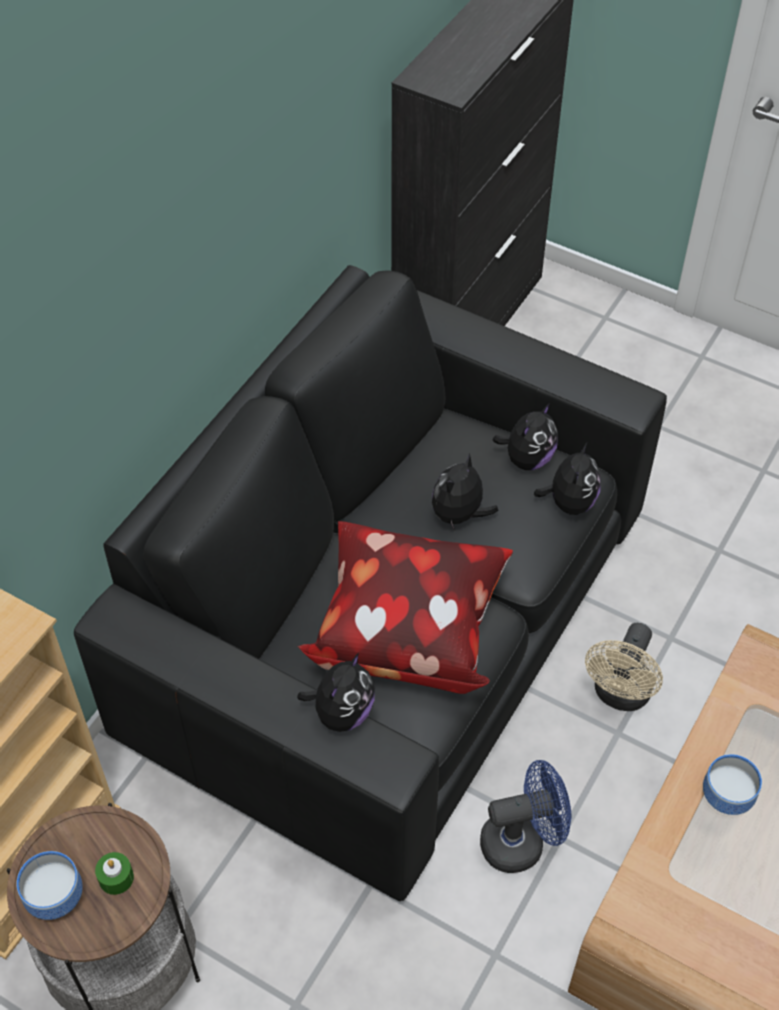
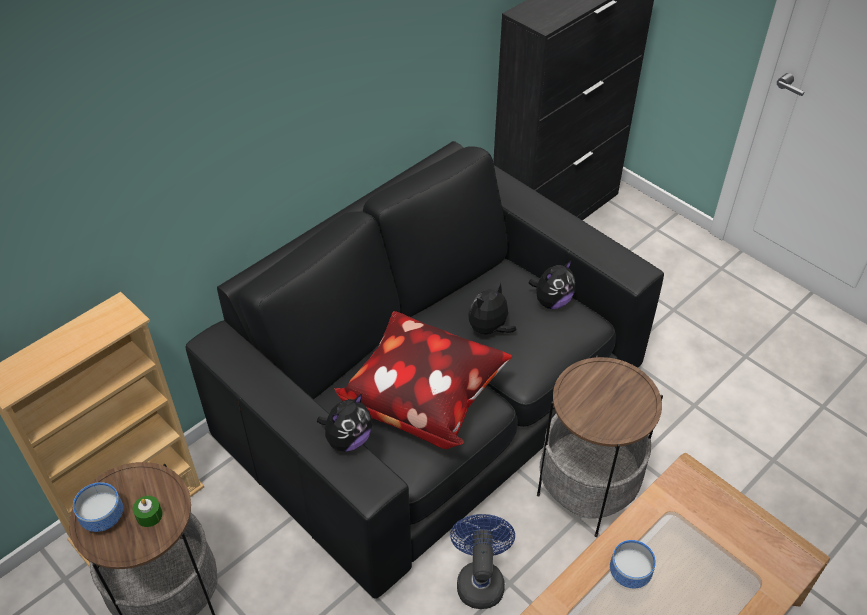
camera: 15 degrees right, 5 degrees down
(522, 841) = (480, 579): blue fan -> blue fan turned 90 degrees counterclockwise
(569, 502) = (573, 337): plush toy -> none
(620, 695) = (586, 491): beige fan -> side table

